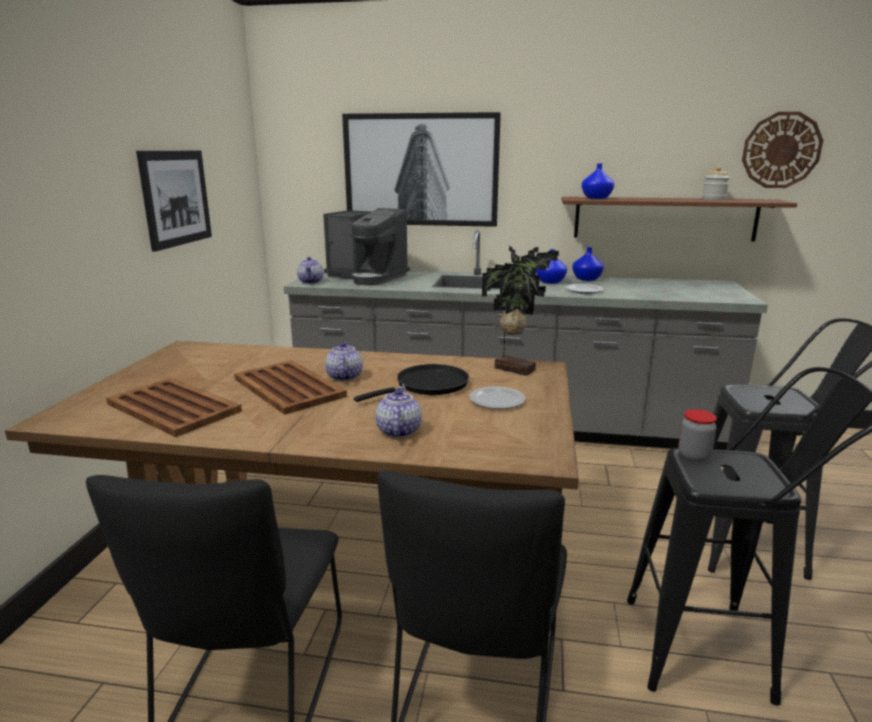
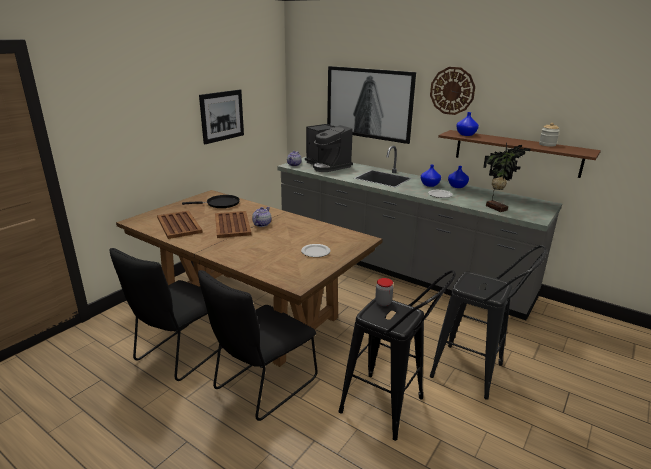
camera: 25 degrees right, 5 degrees up
(398, 431) = (253, 256): teapot -> none
(427, 386) = (293, 237): black frying pan -> black frying pan (220, 204)
(515, 368) = (349, 236): potted plant -> potted plant (497, 208)
(781, 150) = (605, 115): wall clock -> wall clock (452, 91)

